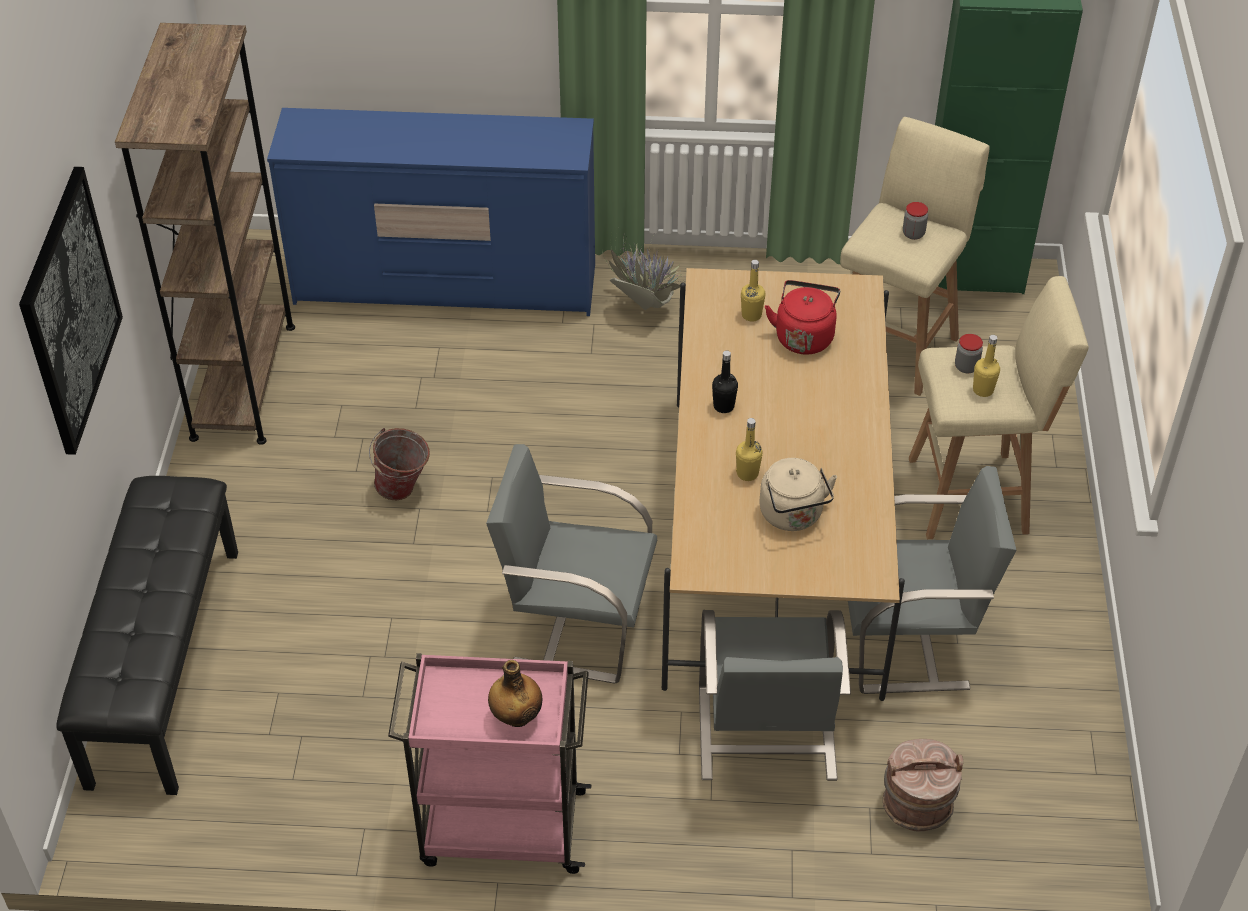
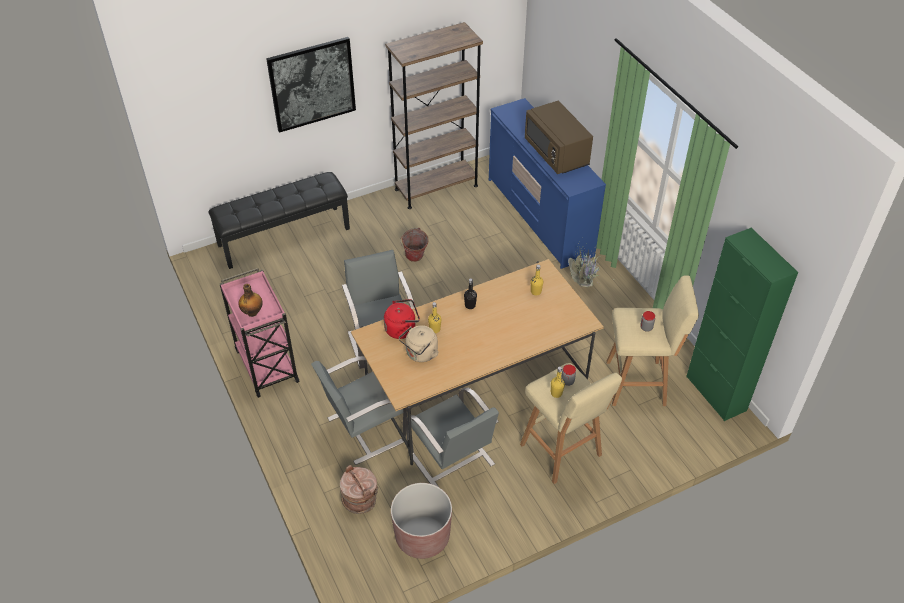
camera: 60 degrees right, 0 degrees up
(468, 136) = (556, 153): none -> brown microwave
(804, 336) = (537, 314): red kettle -> red kettle (402, 329)
(1041, 747) = (422, 537): none -> brown planter

